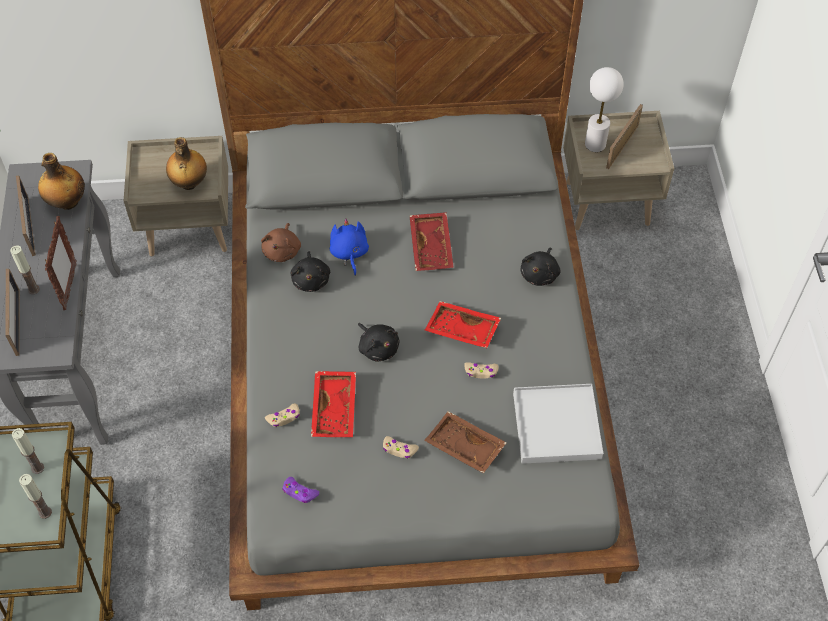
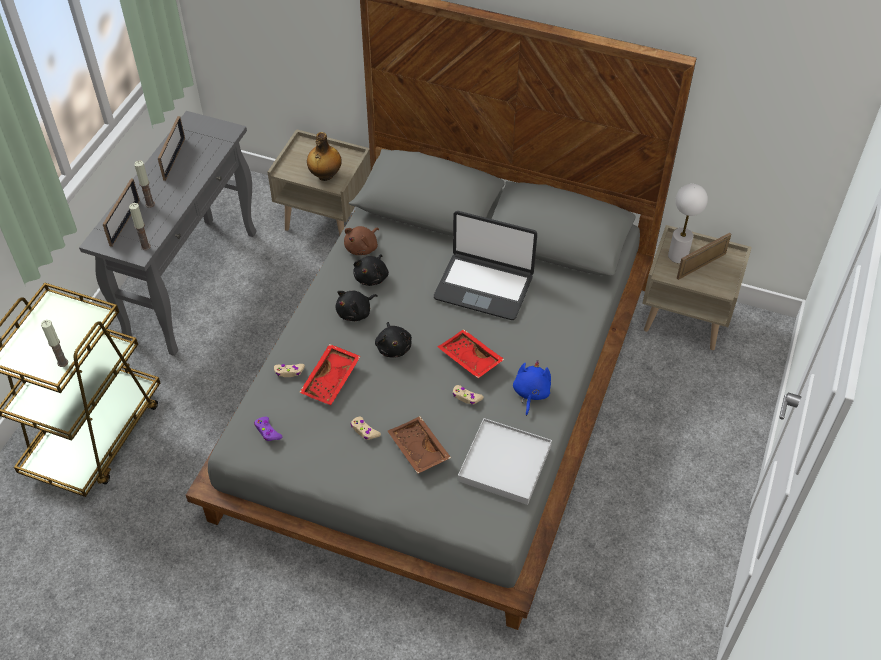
camera: 25 degrees right, 5 degrees down
(37, 468) = (76, 329): candle -> candle (145, 246)
(67, 202) = (210, 150): bottle -> none
(70, 287) = (176, 211): picture frame -> none
(349, 253) = (414, 268): blue plush toy -> blue plush toy (530, 393)
(432, 247) = (484, 286): red tray -> laptop
(540, 274) = (562, 339): black plush toy -> black plush toy (356, 312)

